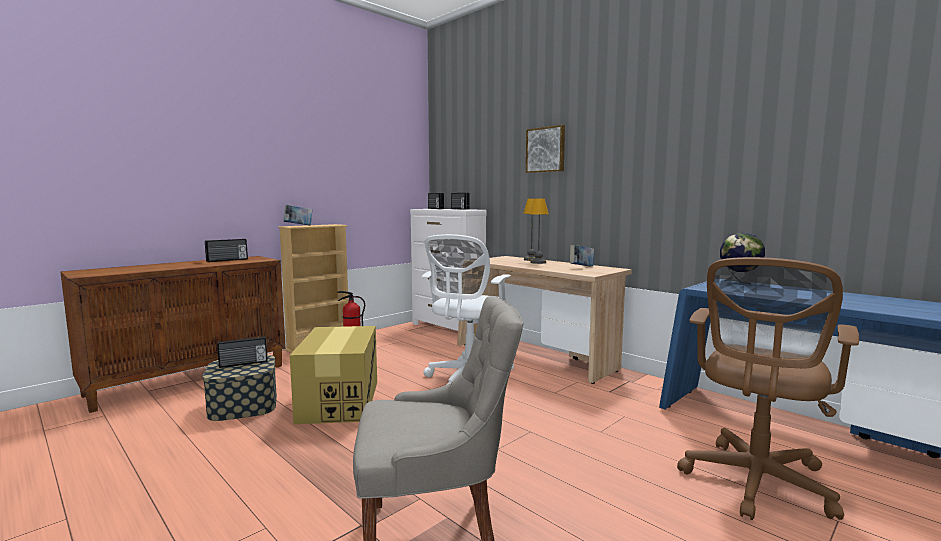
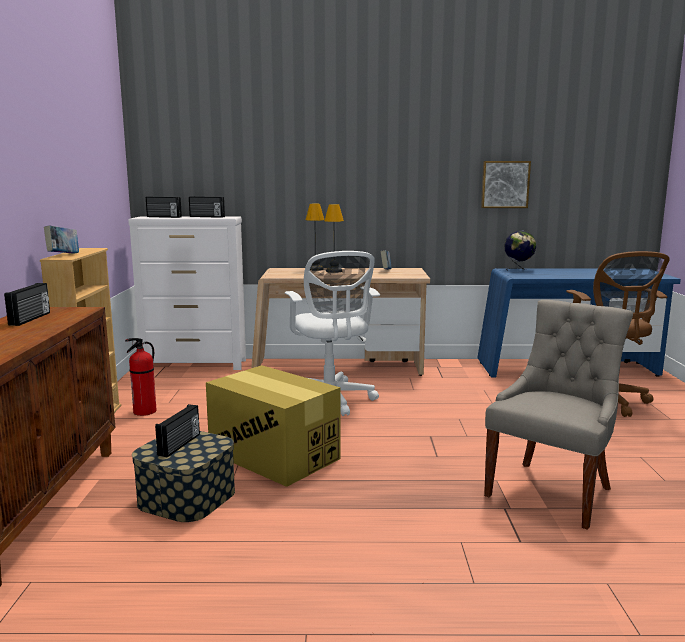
camera: 45 degrees left, 5 degrees up
(546, 150) = (320, 151): picture -> picture (504, 184)

